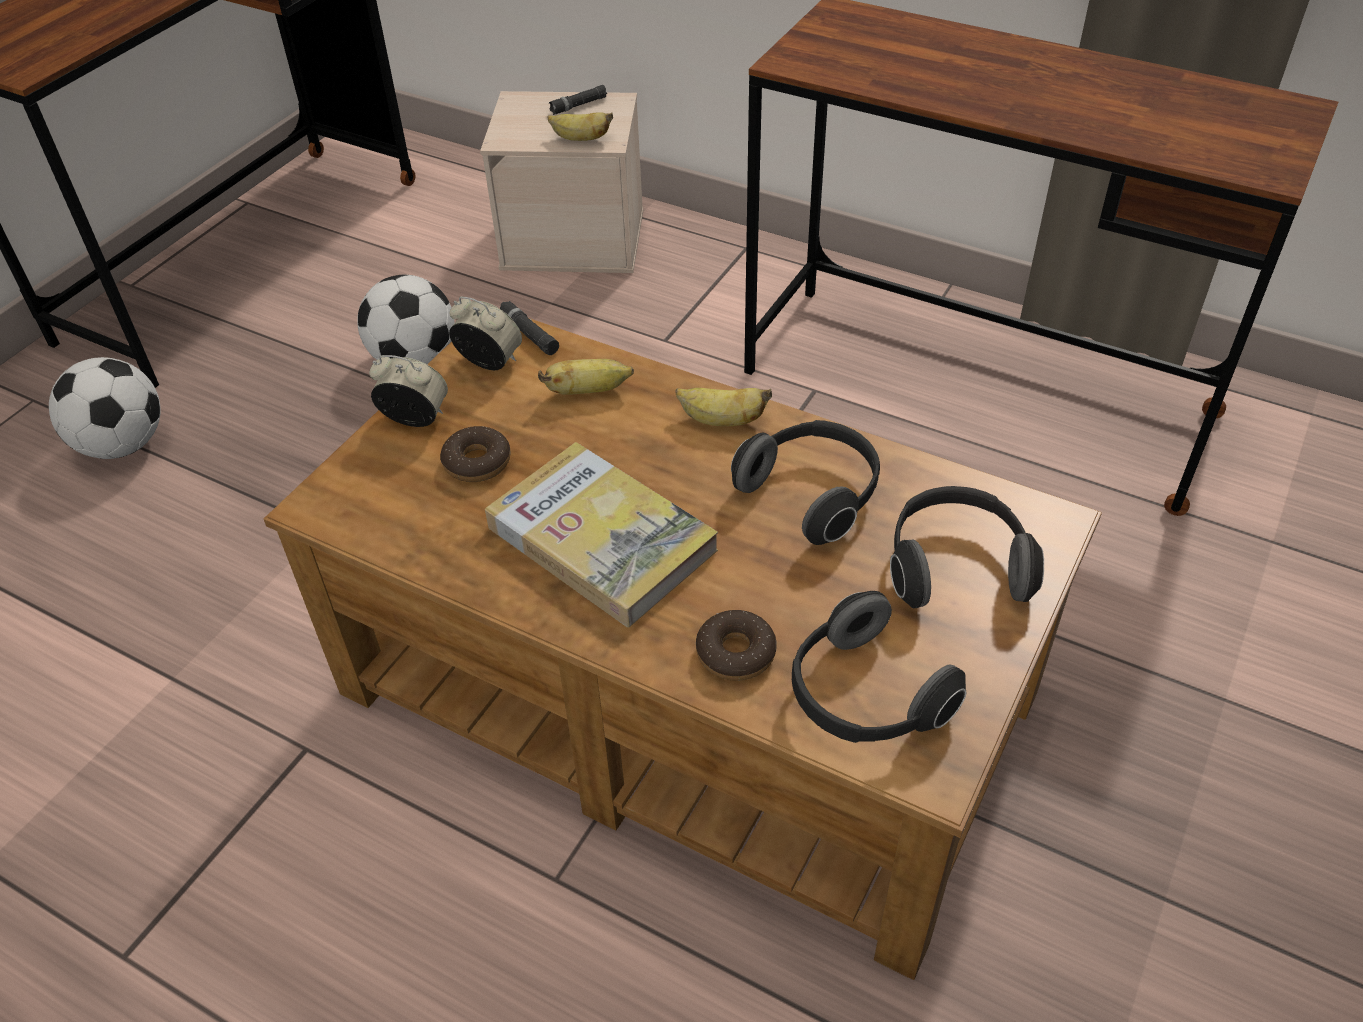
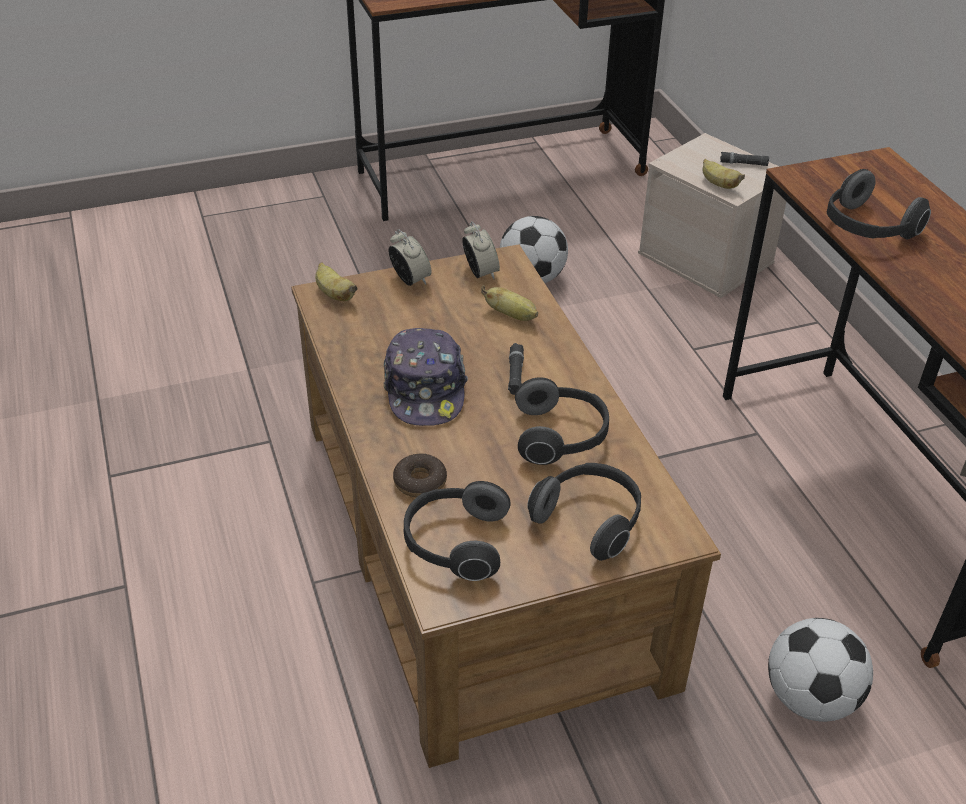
camera: 40 degrees right, 5 degrees down
(122, 445) = (340, 242): football -> football (809, 698)
(477, 462) = (413, 317): donut -> none
(529, 334) = (518, 270): black flashlight -> black flashlight (515, 374)
(601, 539) = (425, 389): book -> cap
(721, 421) = (562, 371): banana -> banana (334, 294)
(922, 84) = (866, 229): none -> headphones

